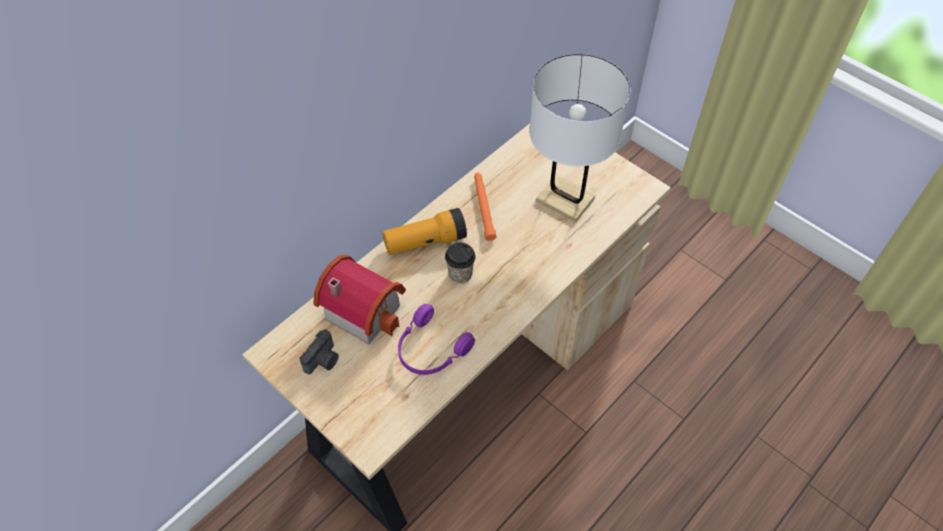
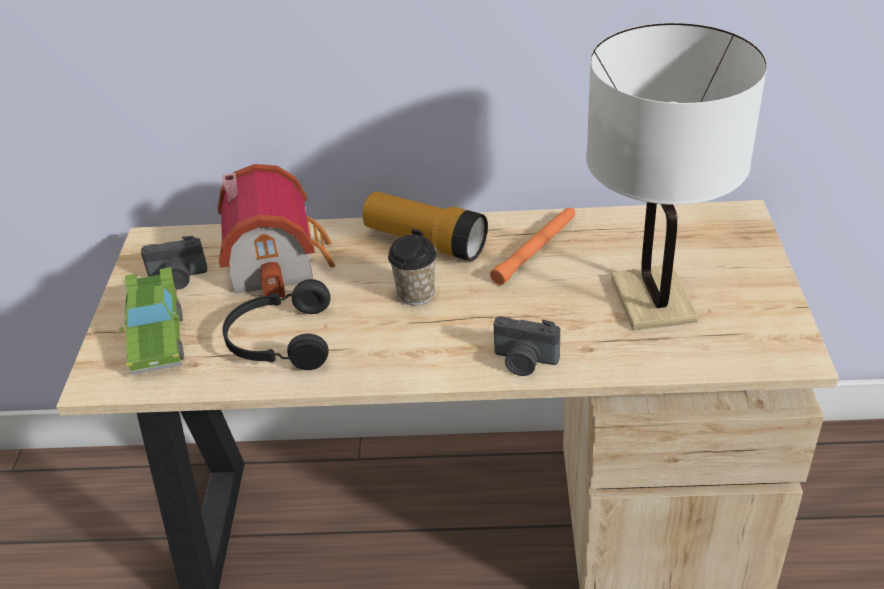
camera: 50 degrees right, 15 degrees down
(364, 399) = (158, 337): none -> green toy car
(430, 350) = (279, 340): purple headphones -> black headphones
(552, 272) = (524, 362): none -> camera

